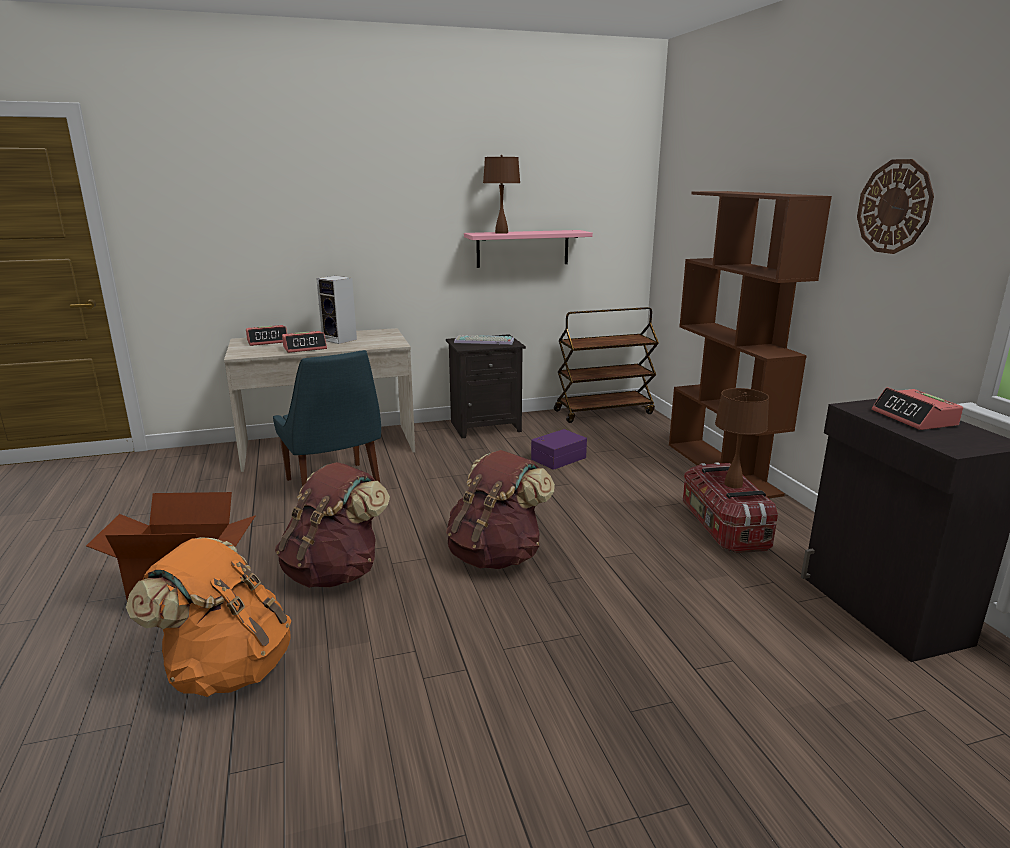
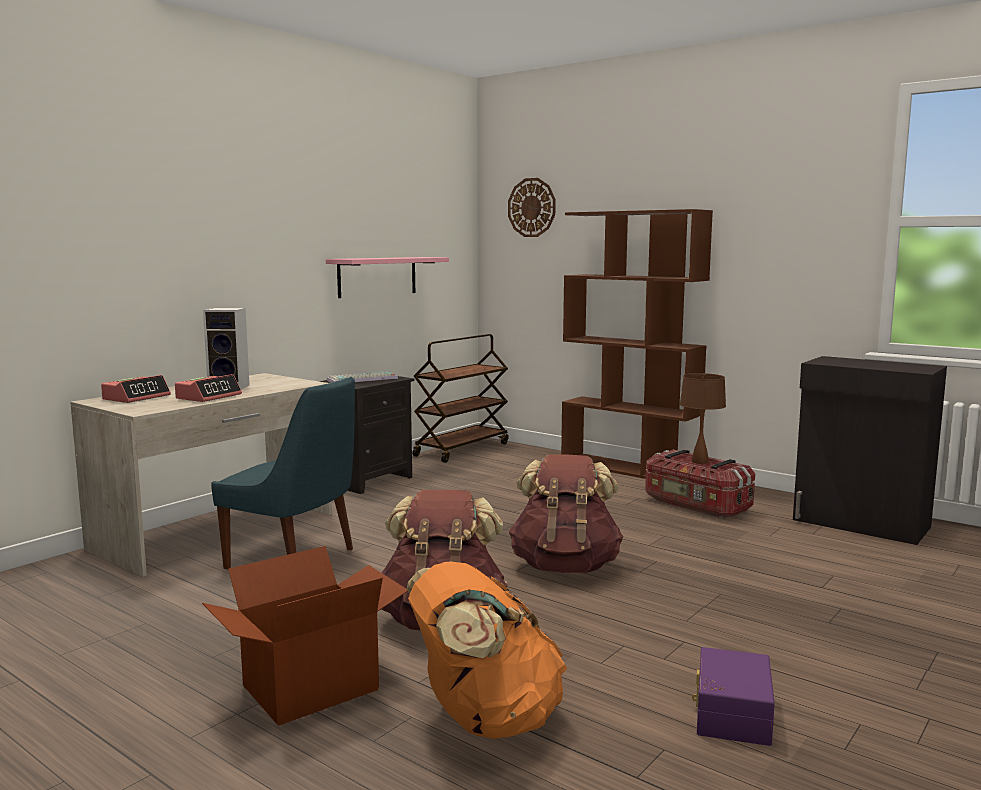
camera: 35 degrees left, 10 degrees down
(501, 233) = (367, 258): brown table lamp -> none
(557, 458) = (484, 490): purple storage box -> purple storage box (730, 713)
(894, 207) = (775, 215): wall clock -> wall clock (532, 207)
(914, 418) = (863, 363): alarm clock -> none

